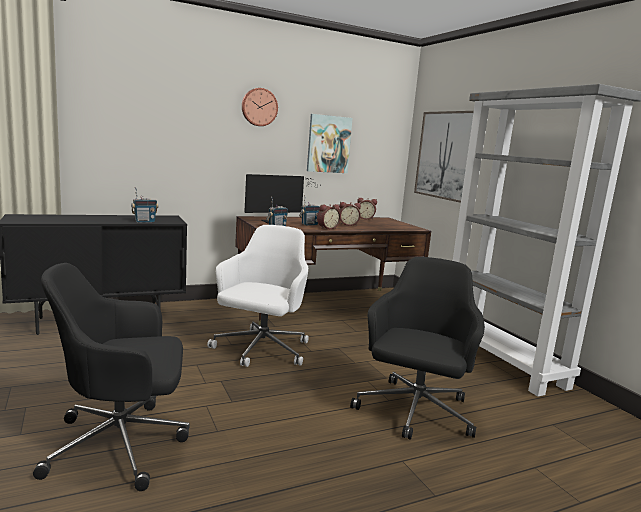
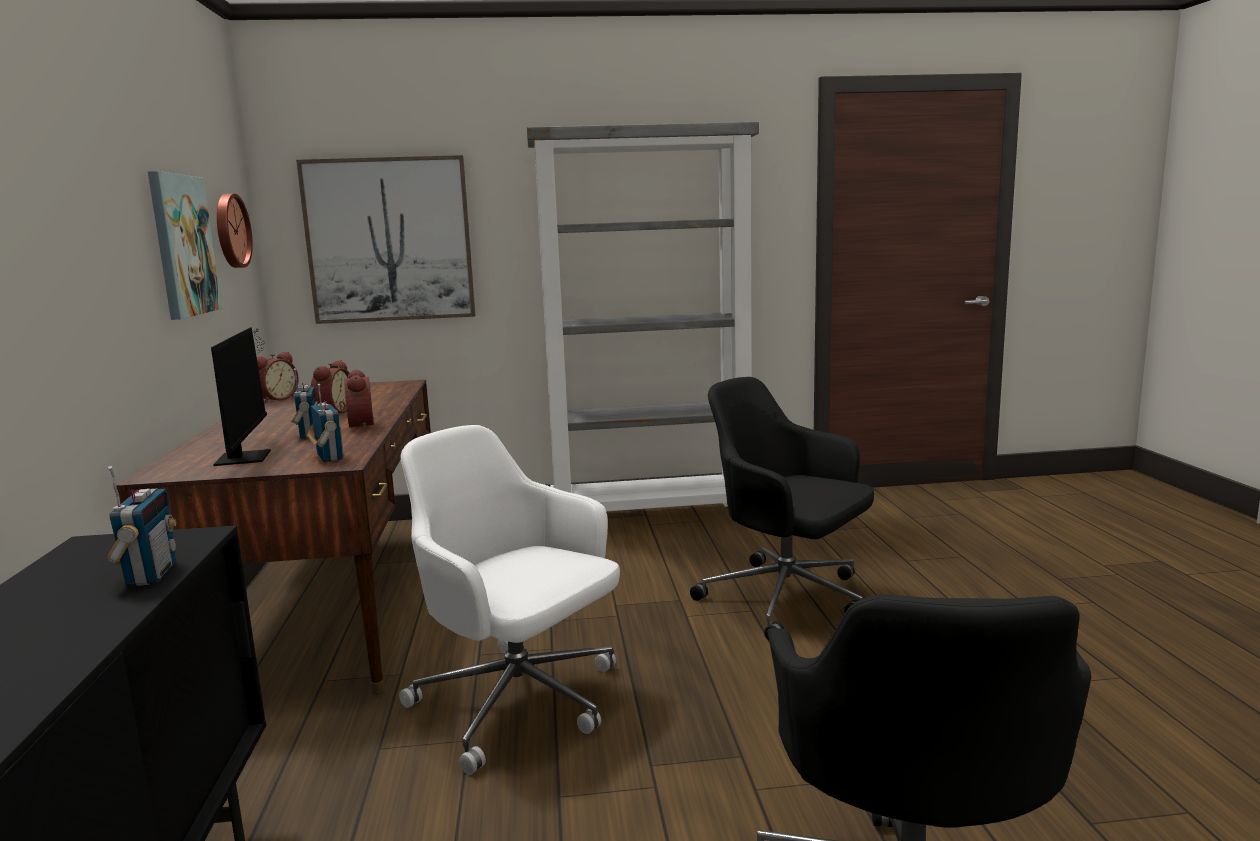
camera: 70 degrees left, 0 degrees up
(259, 107) = (73, 156): wall clock -> wall clock (230, 231)

